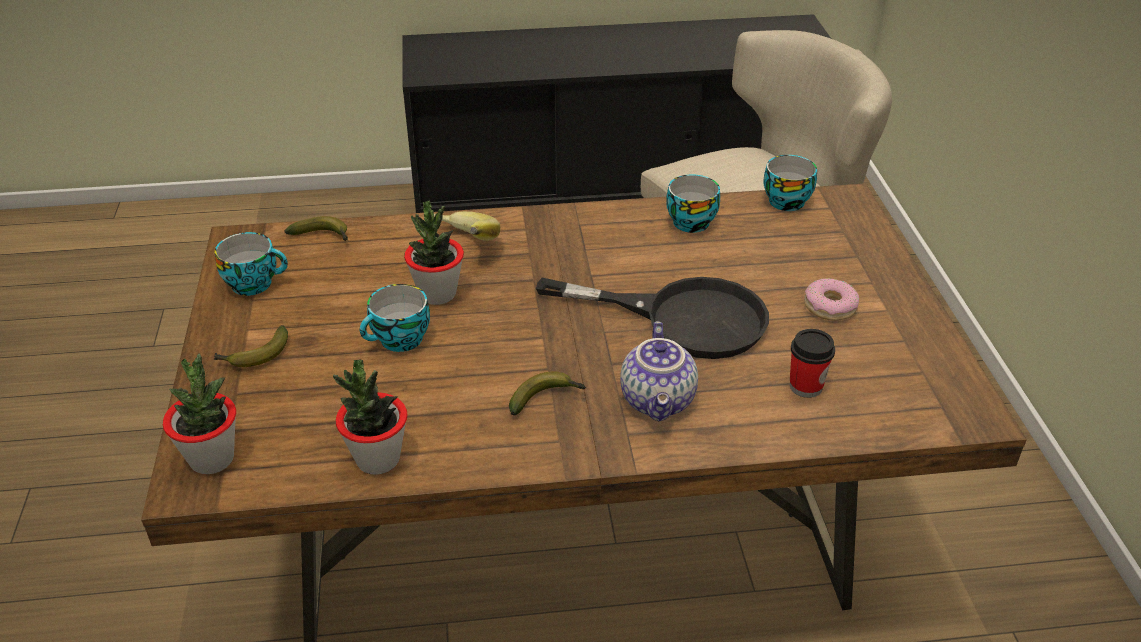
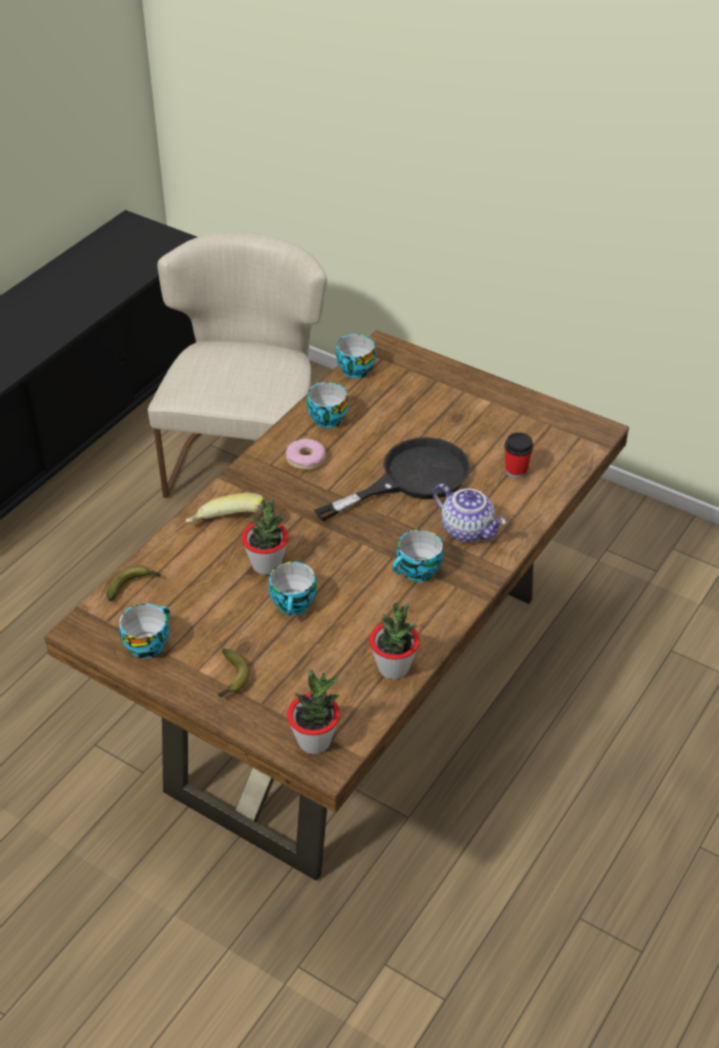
camera: 50 degrees left, 5 degrees up
(546, 398) = (417, 572): banana -> cup
(829, 306) = (466, 419): donut -> donut (305, 459)

